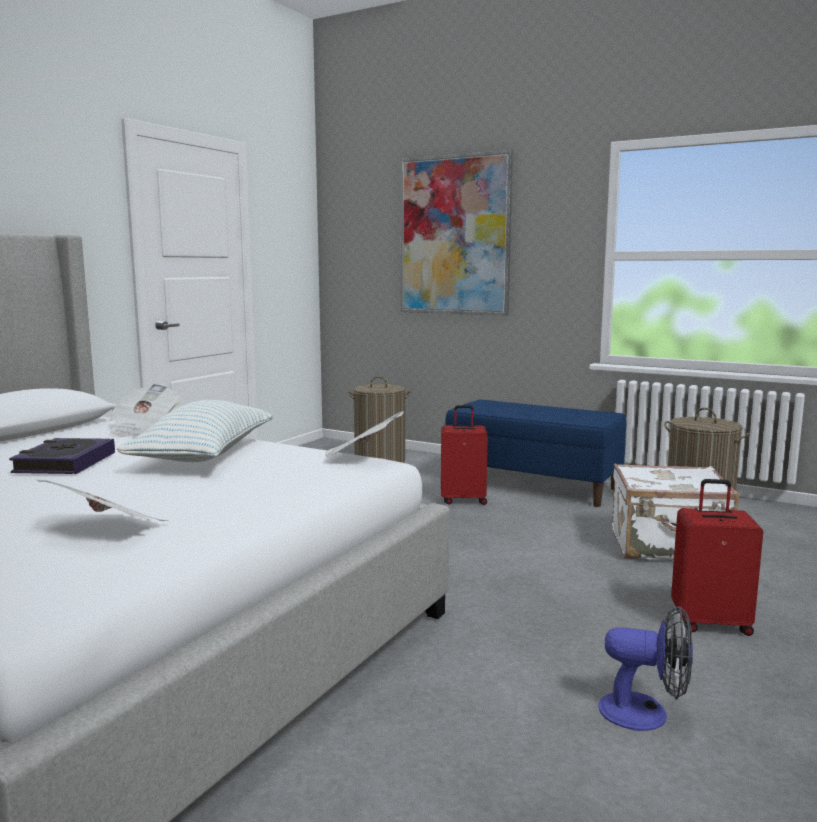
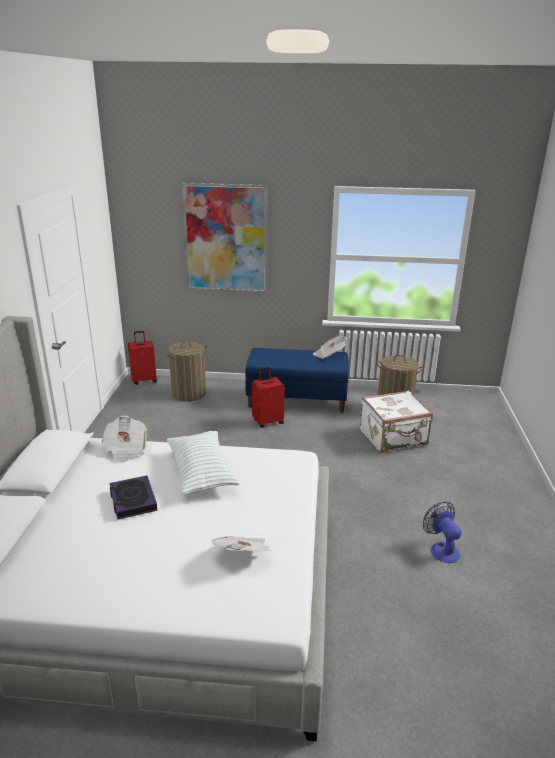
camera: 25 degrees left, 15 degrees up
(361, 458) = (286, 454): newspaper -> newspaper (329, 355)
(645, 713) = (441, 549): fan -> fan turned 105 degrees counterclockwise
(710, 622) = (438, 487): red suitcase -> red suitcase (144, 380)

